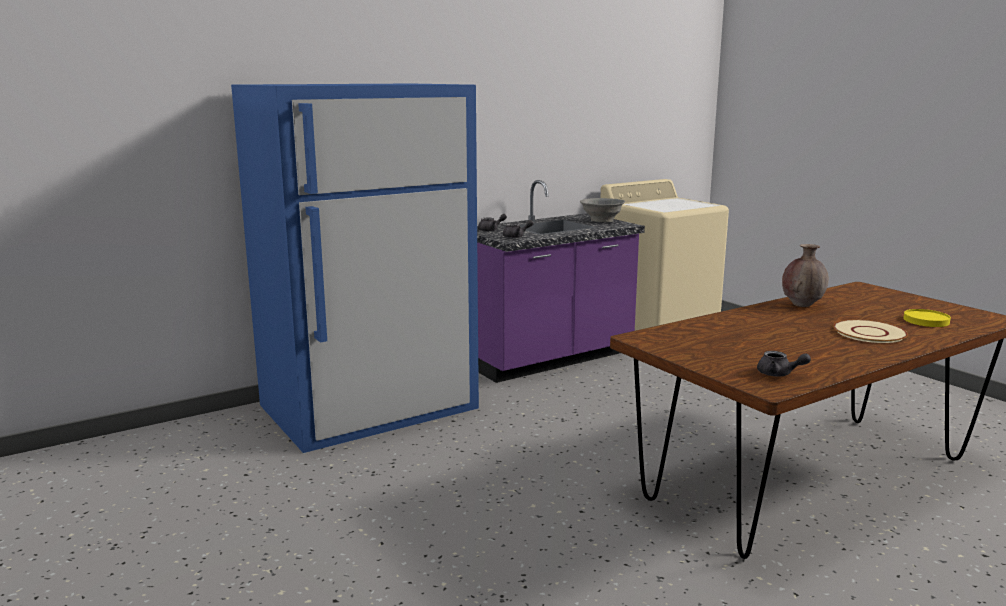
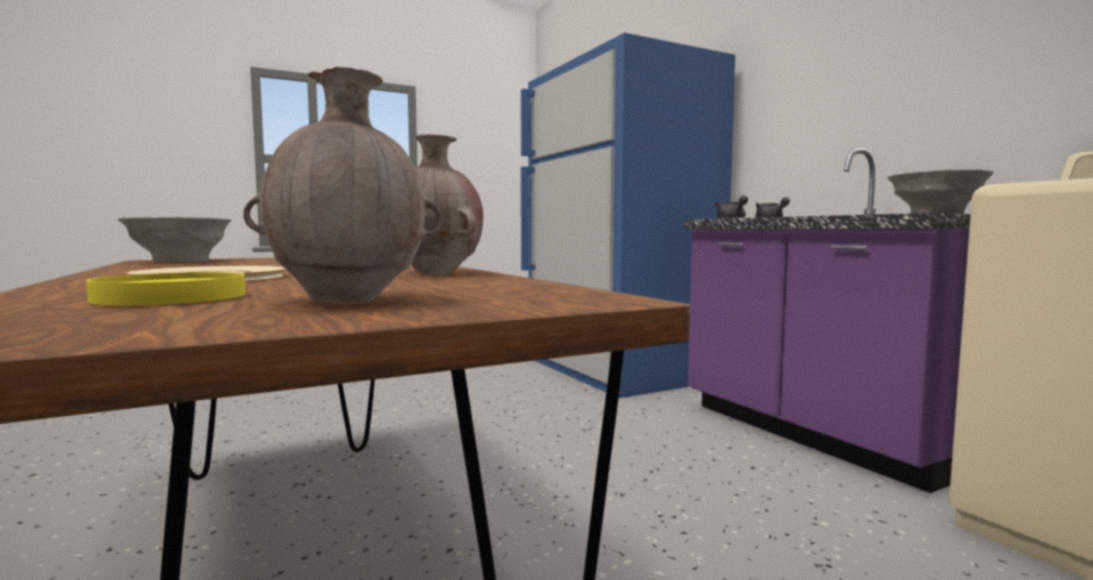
camera: 95 degrees right, 10 degrees down
(779, 374) = (179, 262): grey teapot -> grey bowl
(901, 304) = (350, 301): none -> brown vase

